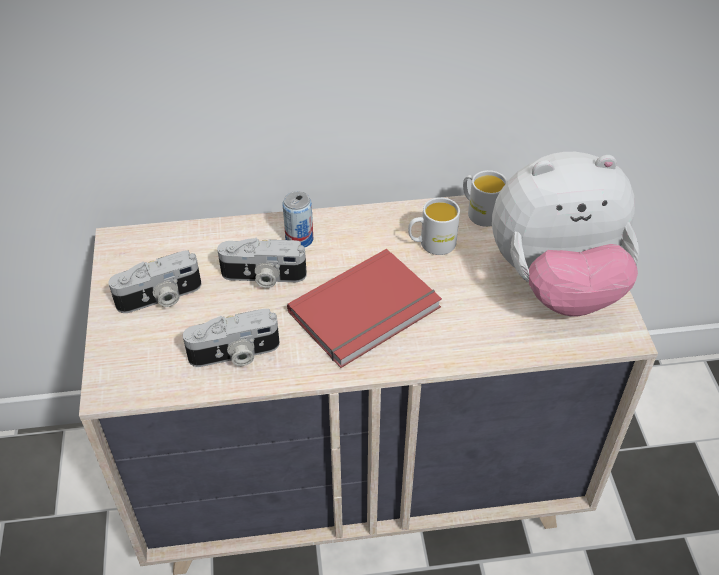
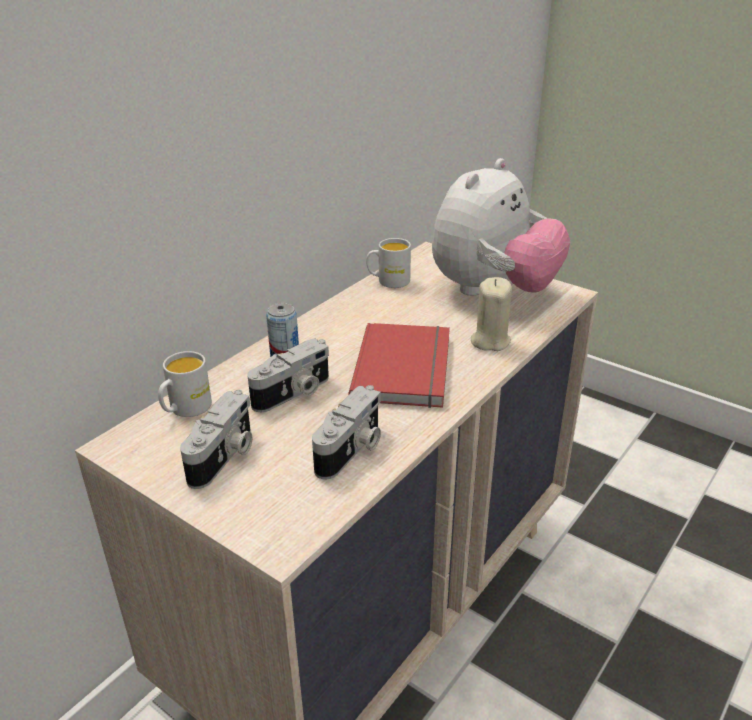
camera: 45 degrees left, 15 degrees down
(431, 244) = (385, 311): white mug -> white mug (185, 409)
(470, 334) = (490, 341): none -> beige candle

